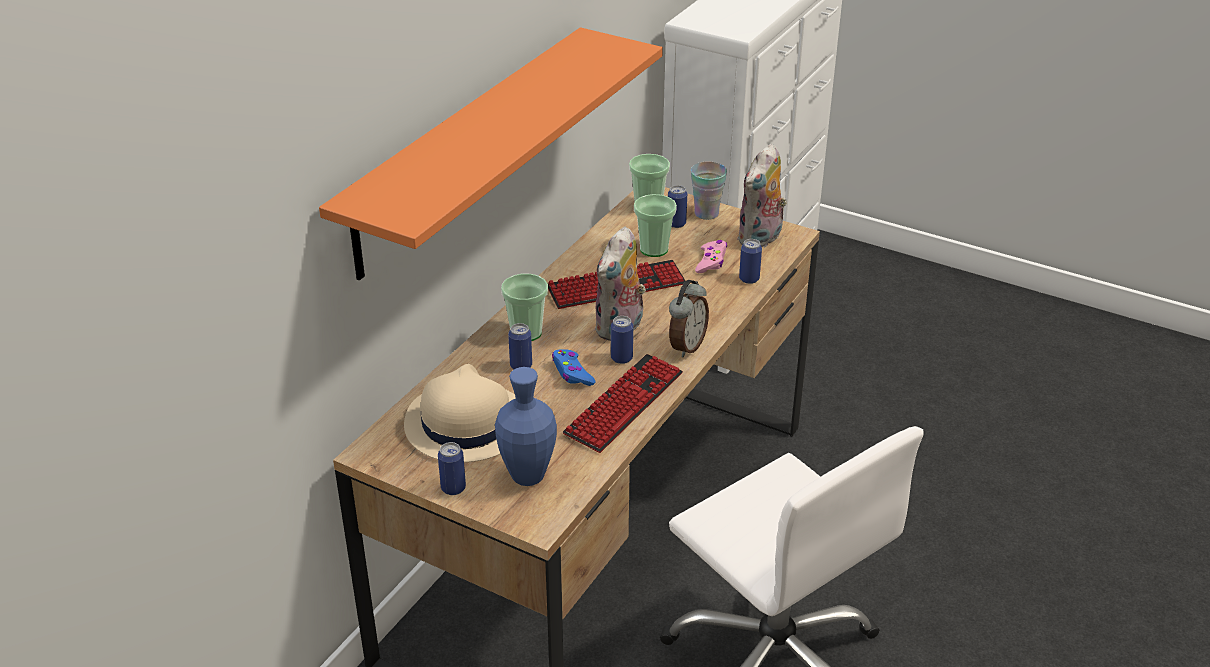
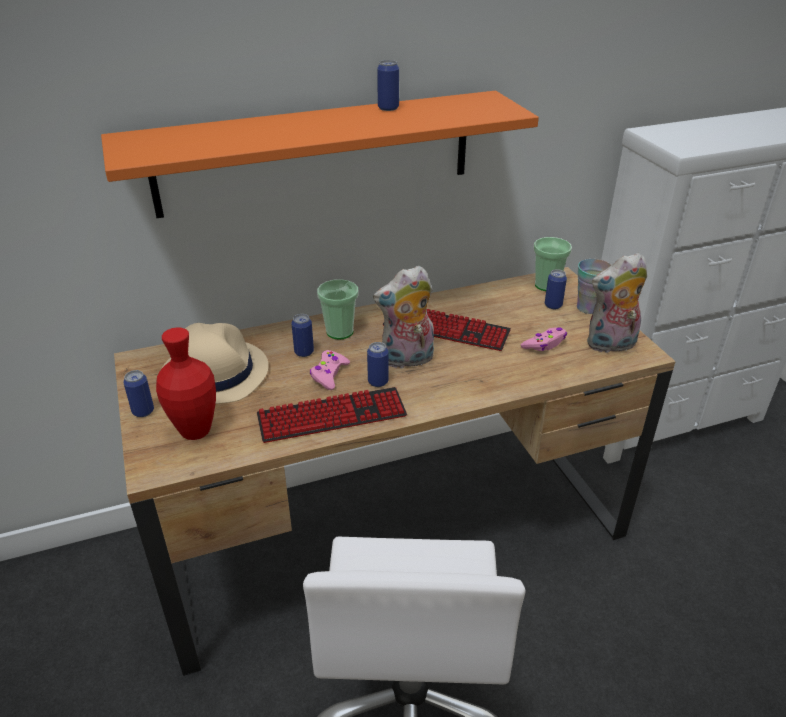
camera: 40 degrees right, 0 degrees up
(528, 476) = (195, 431): blue vase -> red vase
(572, 373) = (329, 374): blue game controller -> pink game controller
(654, 249) = (510, 316): cup -> none
(686, 346) = (438, 397): alarm clock -> none
(749, 279) = (559, 371): can -> can (388, 108)

